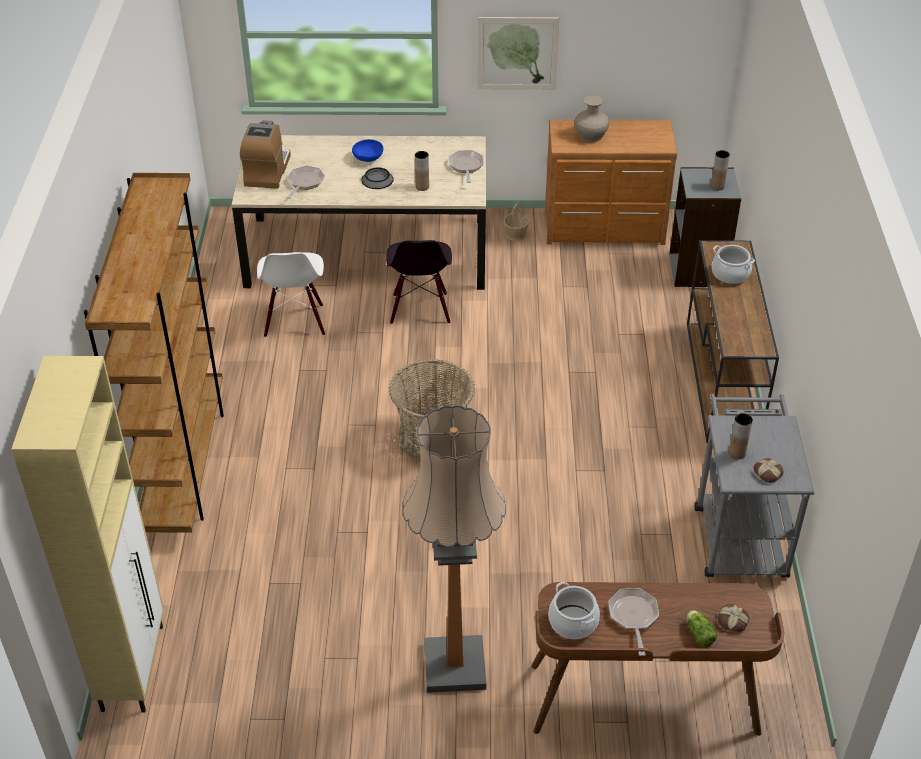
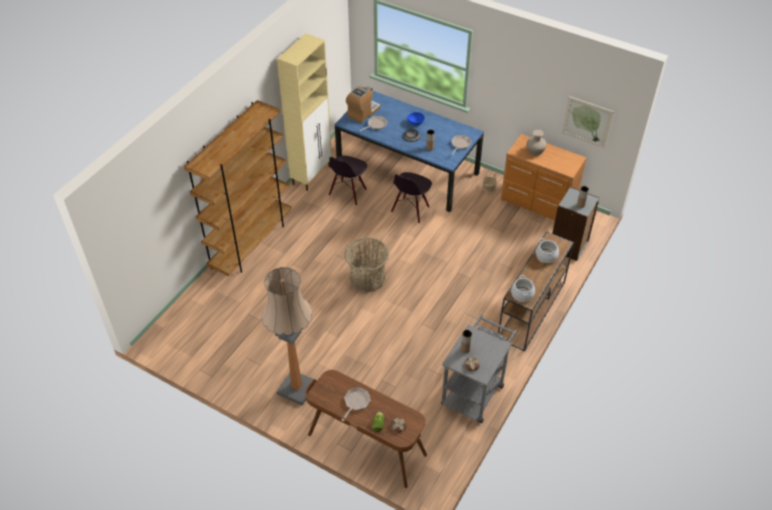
camera: 30 degrees right, 5 degrees up
(133, 666) = (170, 324): beige cabinet -> beige cabinet (312, 175)
(295, 321) = (348, 193): white chair -> black chair
(366, 252) = (407, 170): beige dining table -> blue dining table
(517, 53) = (508, 93): picture -> picture (587, 122)
(573, 622) = (328, 391): cooking pot -> cooking pot (522, 294)

